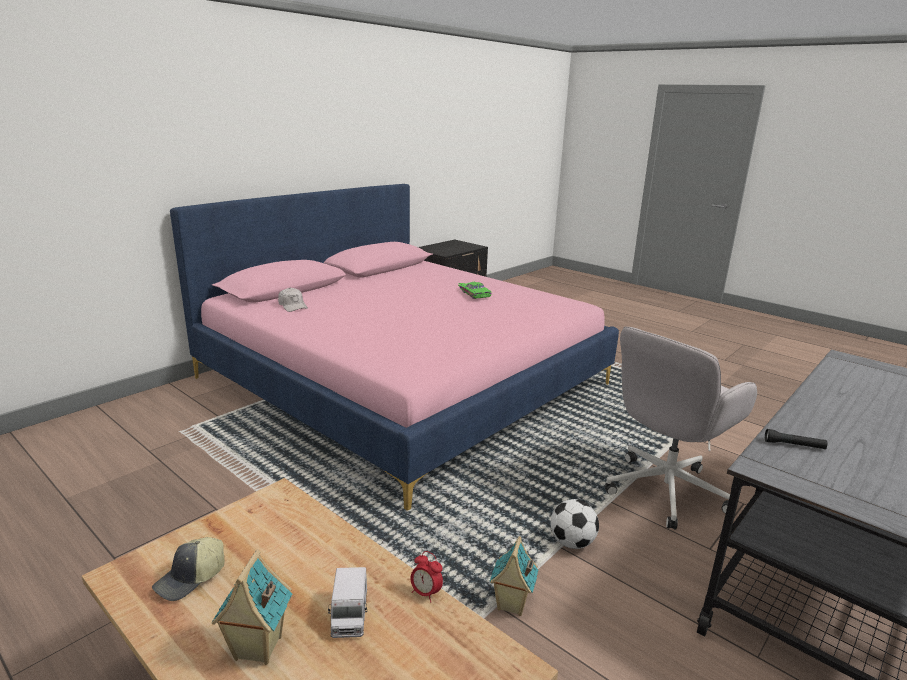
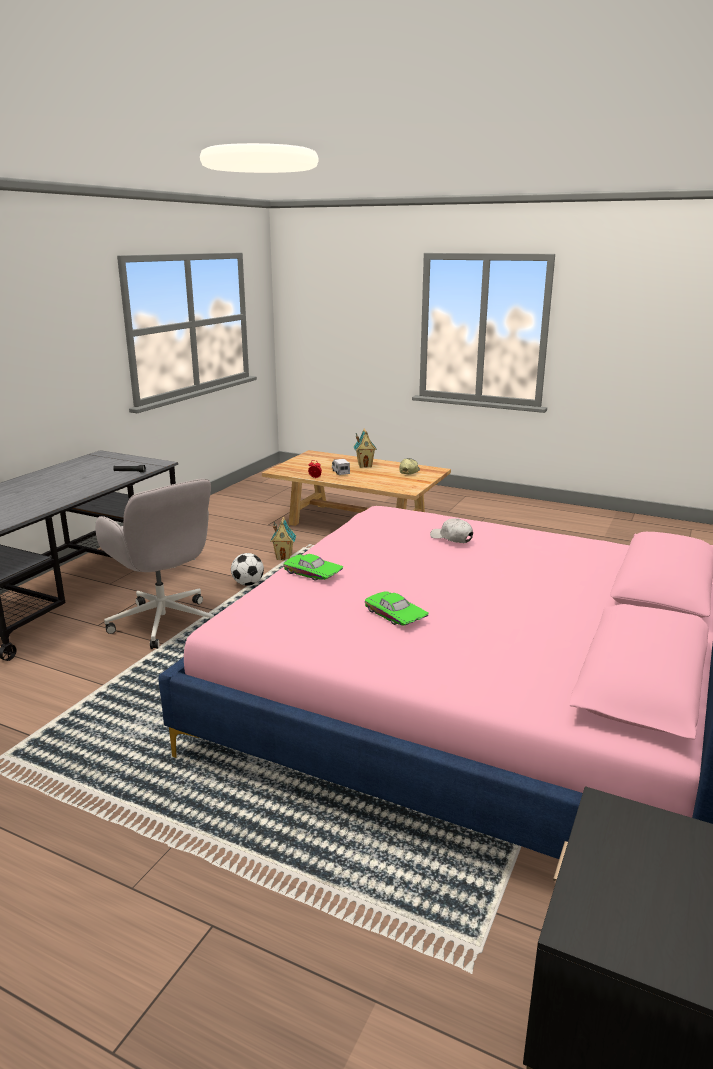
camera: 165 degrees right, 0 degrees up
(292, 306) = (591, 556): white cap -> white cap (451, 538)
(517, 320) = (312, 574): none -> green toy car
(664, 492) = (163, 623): grey office chair -> grey office chair turned 105 degrees clockwise

